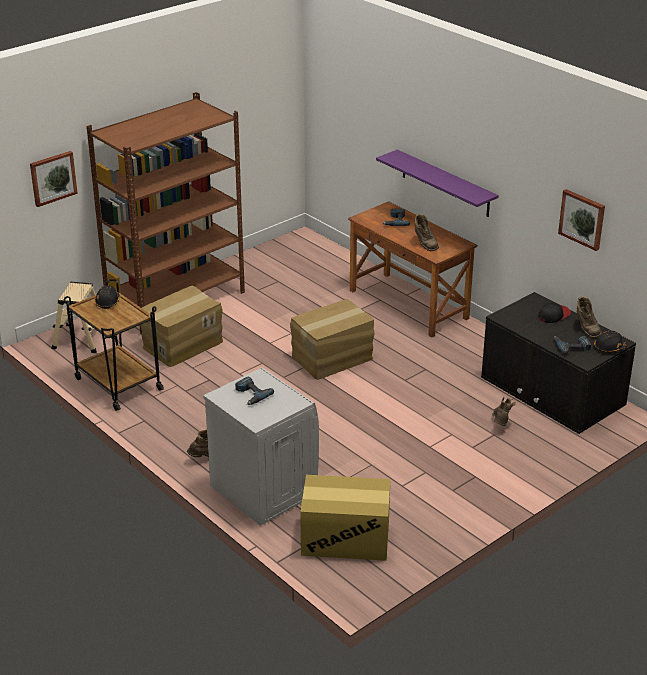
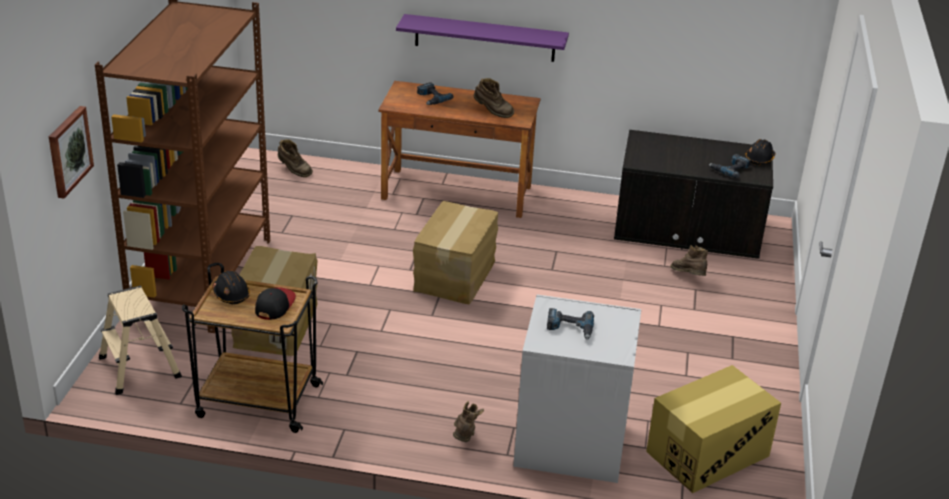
camera: 40 degrees left, 0 degrees up
(554, 315) = (676, 145): cap -> cap (274, 305)
(582, 219) = (693, 31): picture -> none
(586, 329) = (718, 148): brown boot -> brown boot (294, 171)

